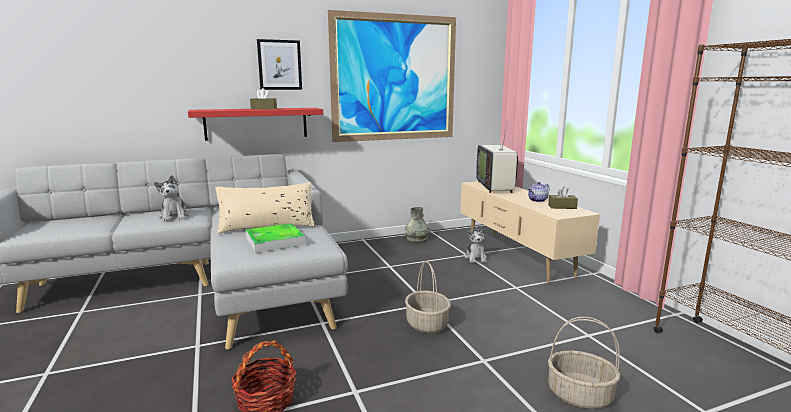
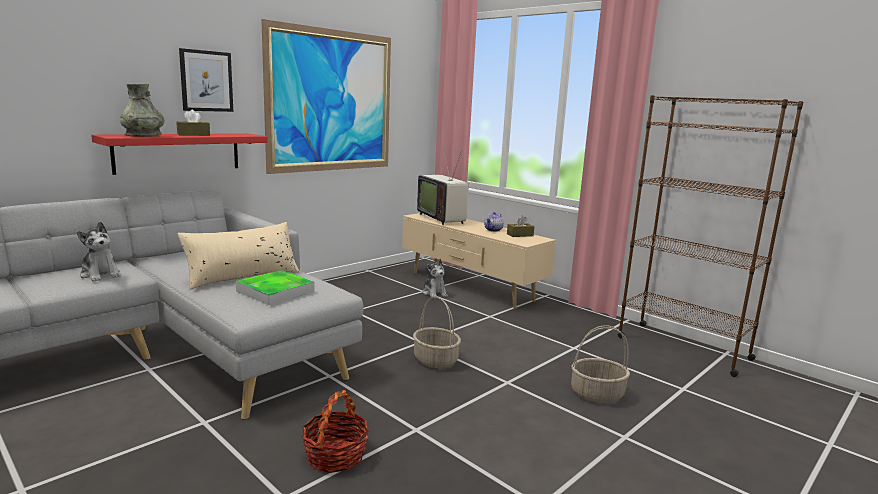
camera: 25 degrees left, 0 degrees up
(417, 238) = (360, 279): grey vase -> grey vase (143, 135)

